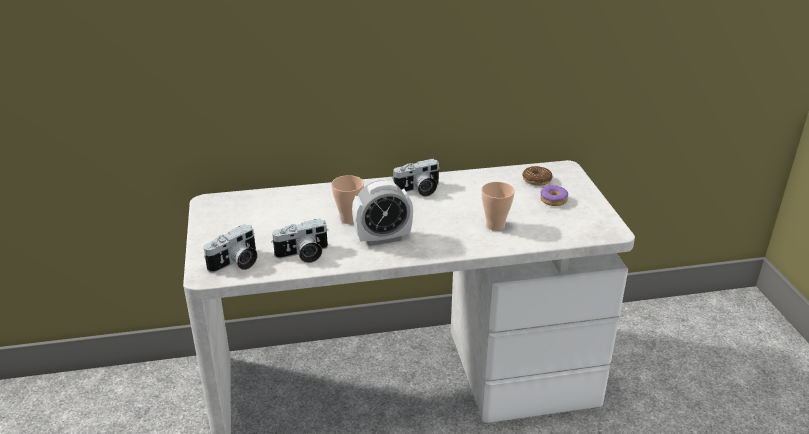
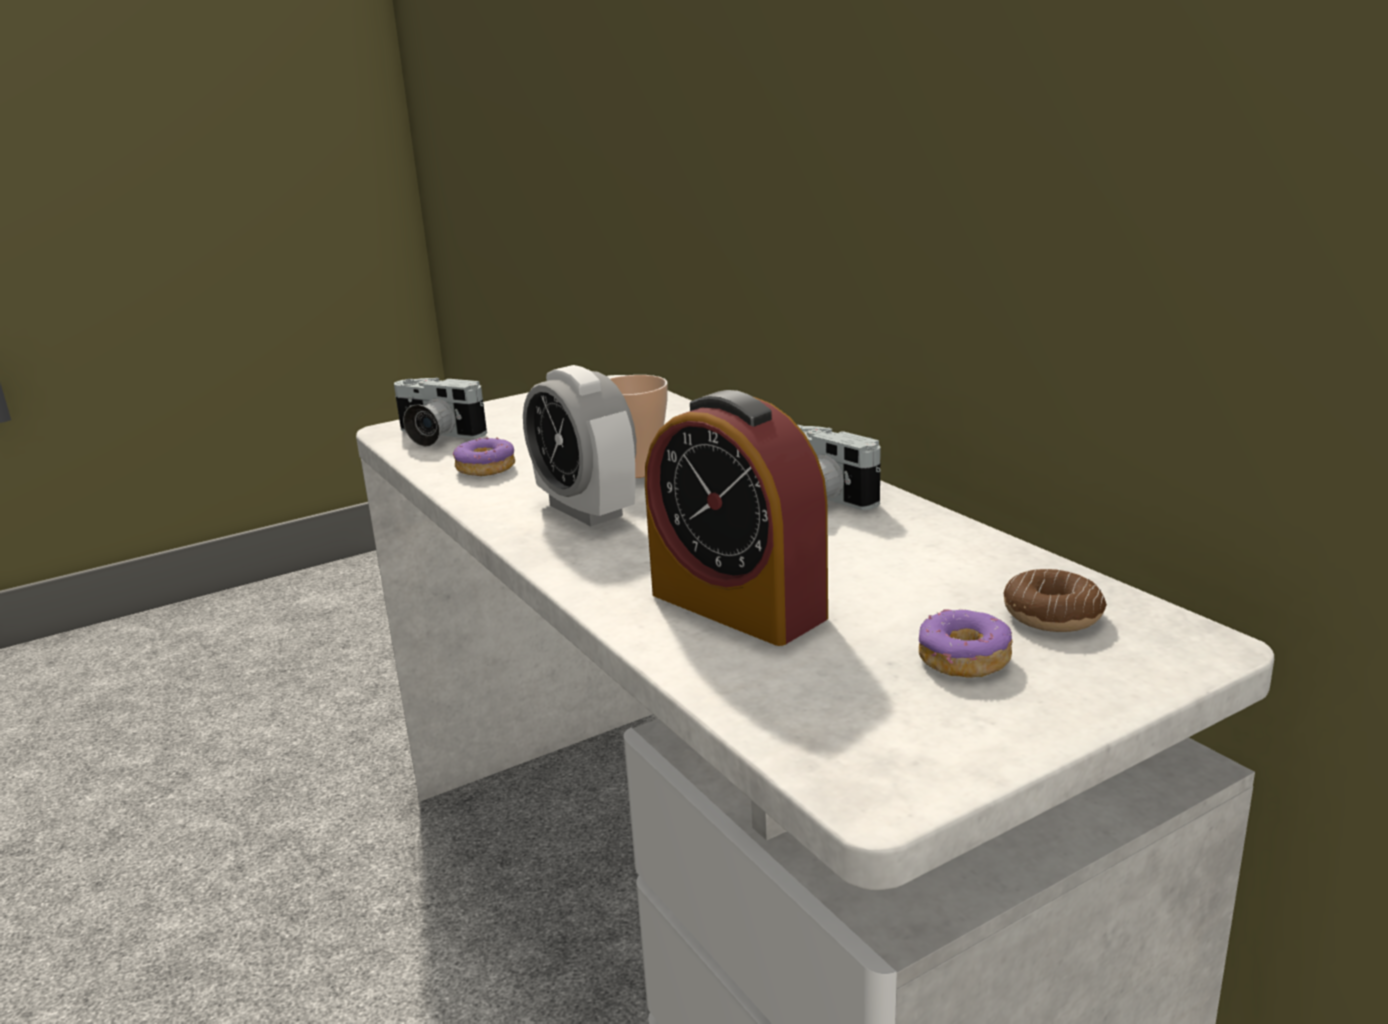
camera: 70 degrees right, 10 degrees down
(303, 255) = (486, 468): camera -> donut
(495, 225) = (738, 605): cup -> alarm clock

